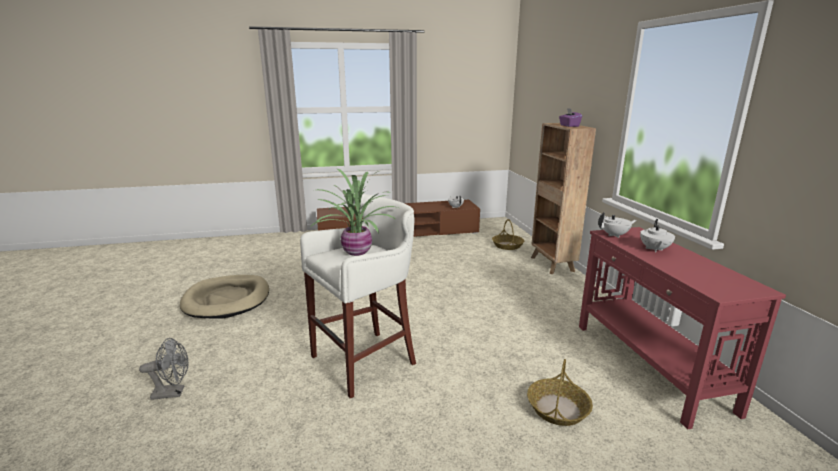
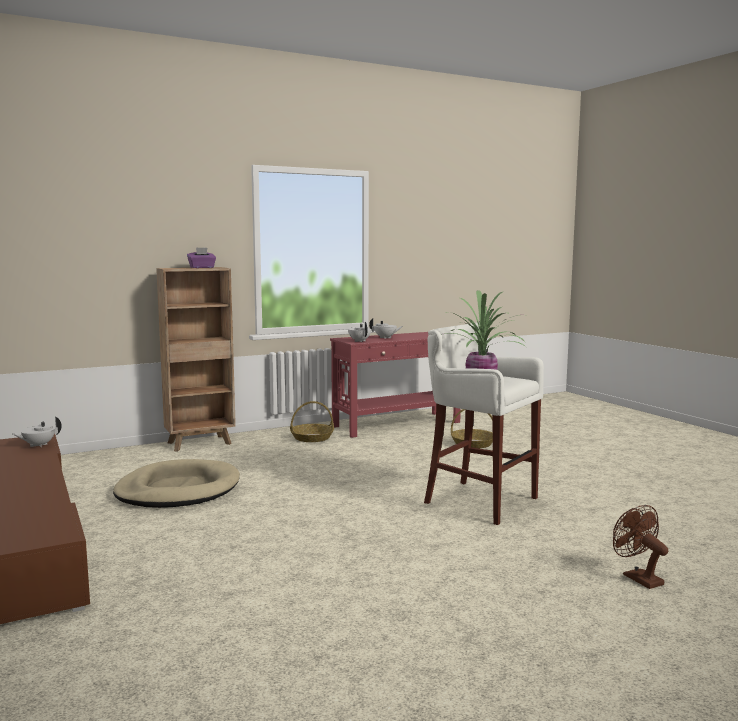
camera: 105 degrees left, 10 degrees down
(173, 392) = (637, 578): grey fan -> brown fan
(227, 299) = (410, 630): beige dog bed -> beige dog bed (178, 490)
(507, 246) = (126, 462): basket -> basket (312, 438)

